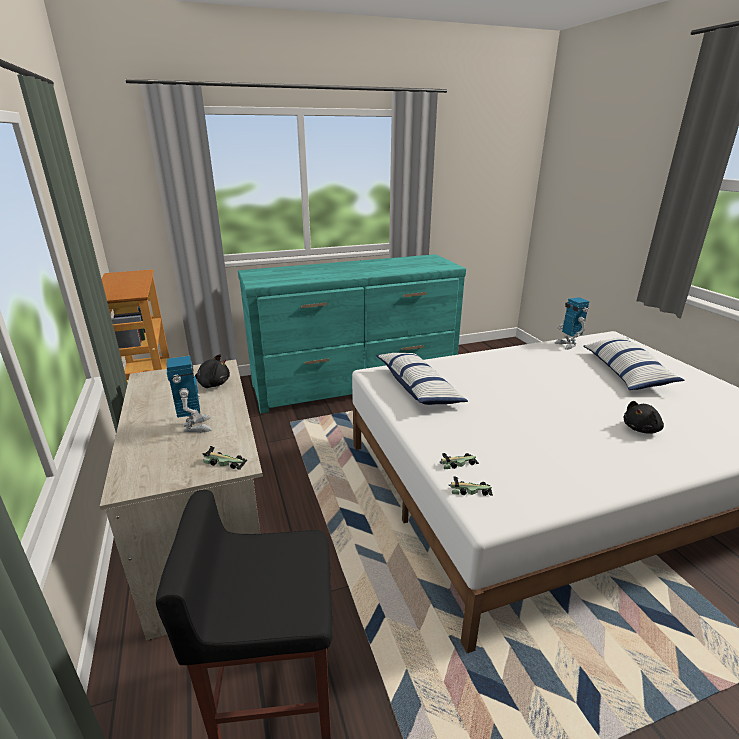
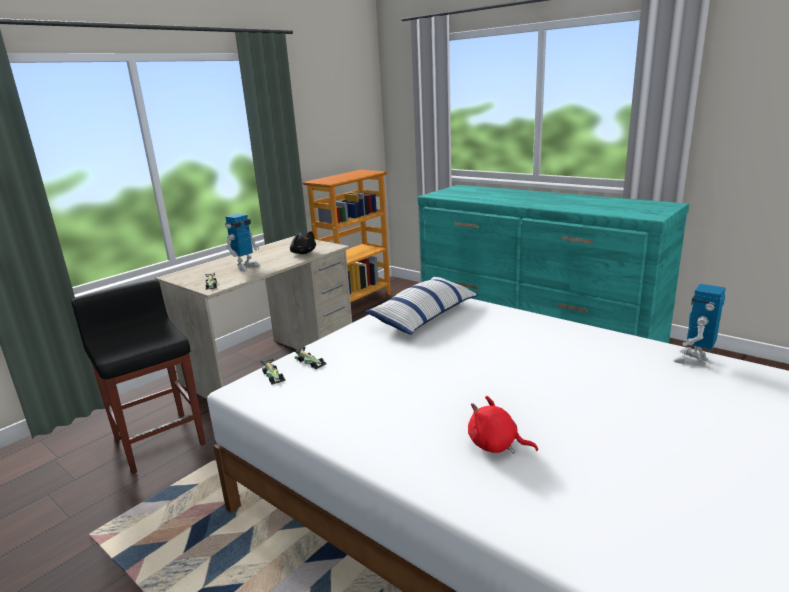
camera: 60 degrees right, 5 degrees down
(625, 372) = (673, 414): pillow -> none
(641, 429) = (496, 445): black plush toy -> red plush toy

